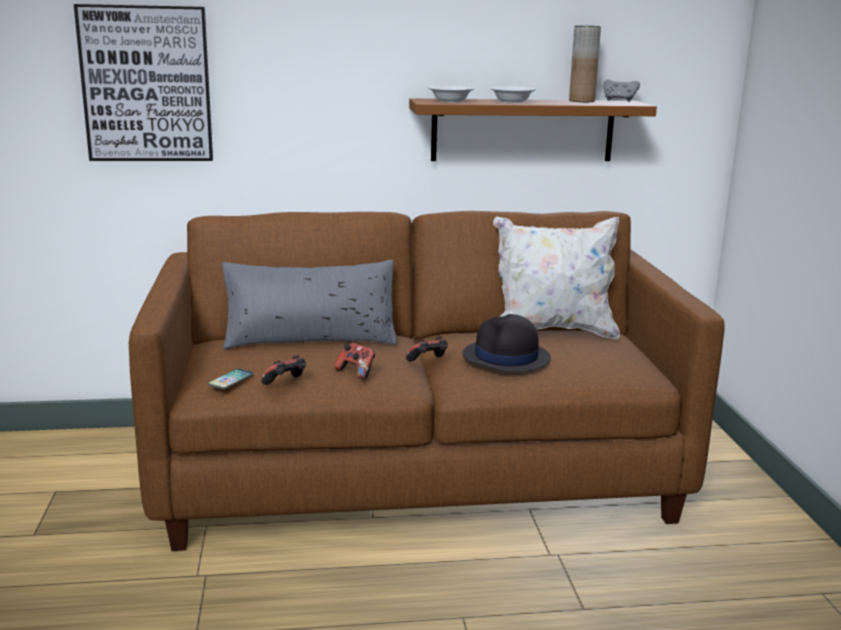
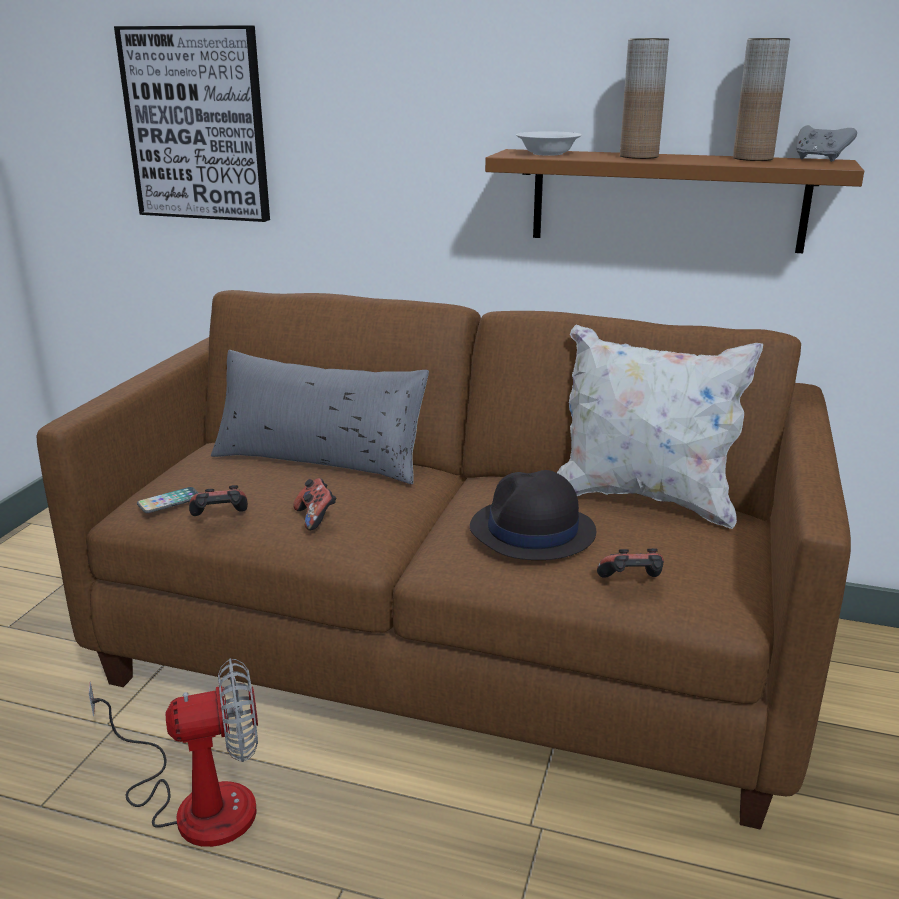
camera: 25 degrees right, 5 degrees up
(317, 600) = (196, 801): none -> fan
(428, 362) = (427, 518): game controller -> game controller (631, 583)
(512, 101) = (639, 156): white bowl -> brown vase

